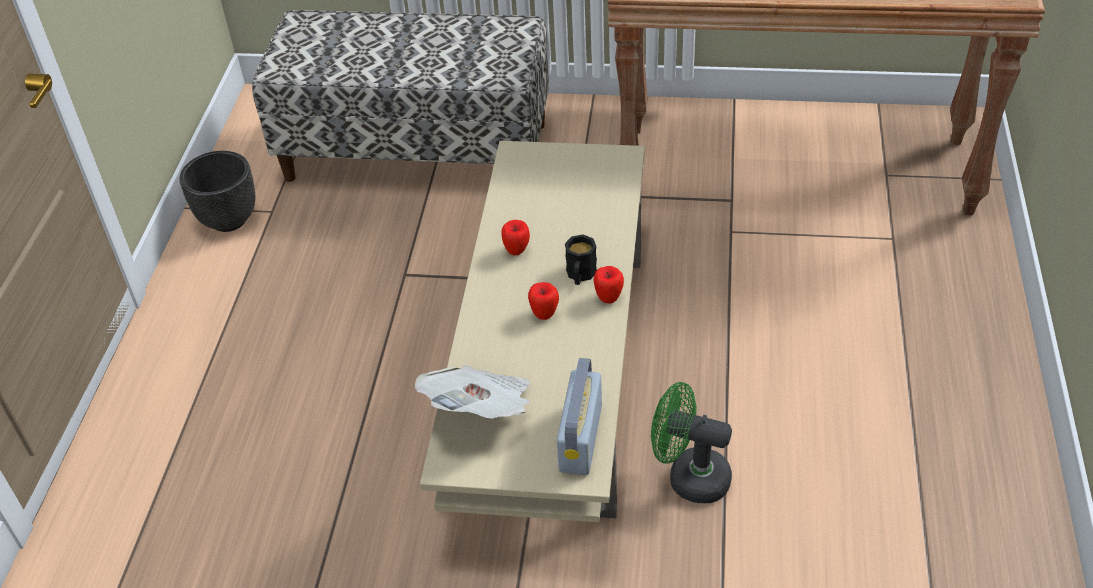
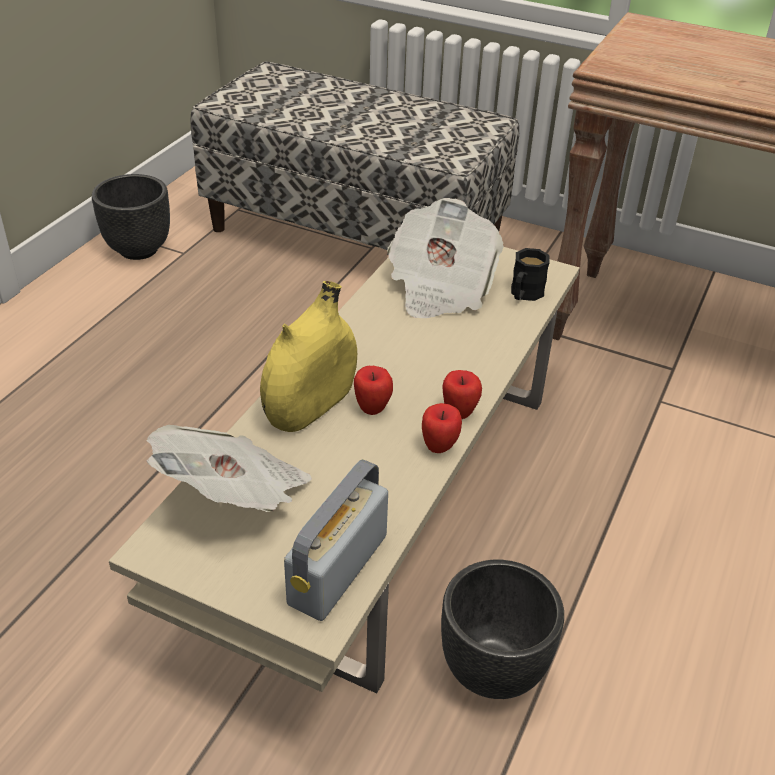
camera: 15 degrees right, 5 degrees down
(497, 325) = (310, 404): none -> yellow vase
(517, 251) = (377, 333): apple -> apple (439, 448)
(545, 196) = (440, 287): none -> newspaper
(580, 275) = (437, 378): black mug -> black mug (524, 294)
(689, 477) = (493, 672): green fan -> black planter

